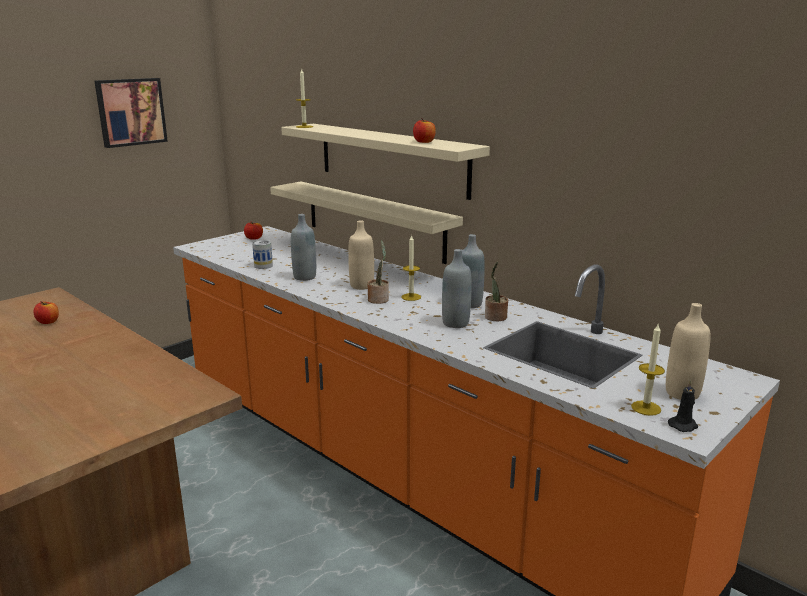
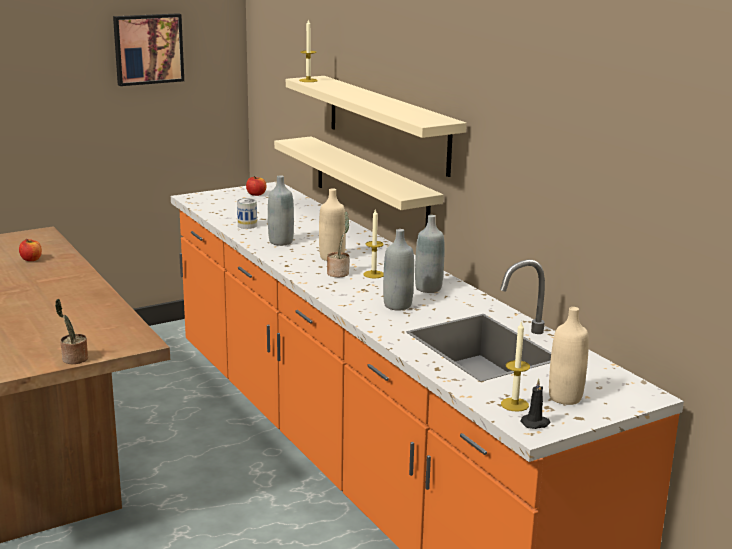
camera: 15 degrees right, 0 degrees up
(424, 142) = (404, 111): apple -> none
(495, 317) = (443, 305): potted plant -> potted plant (73, 359)

